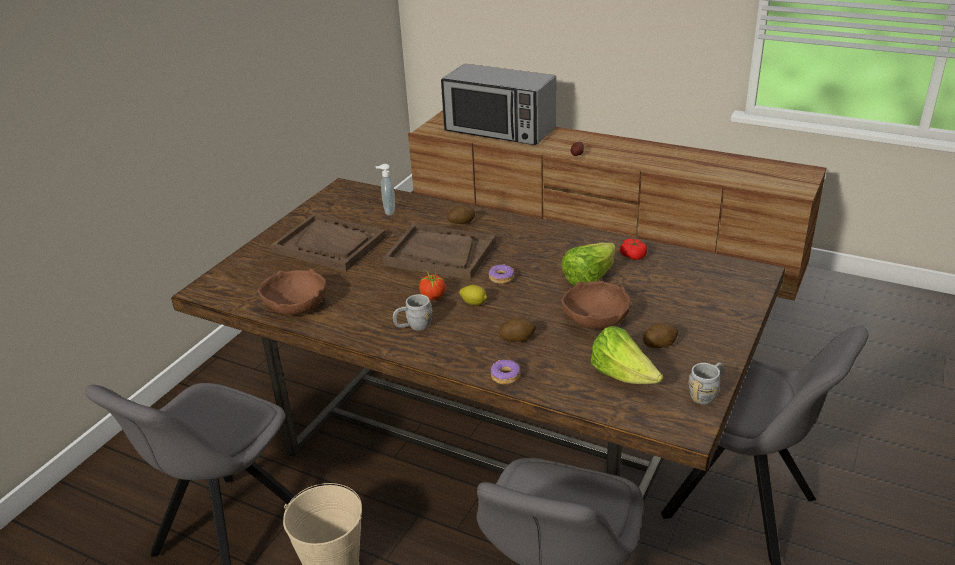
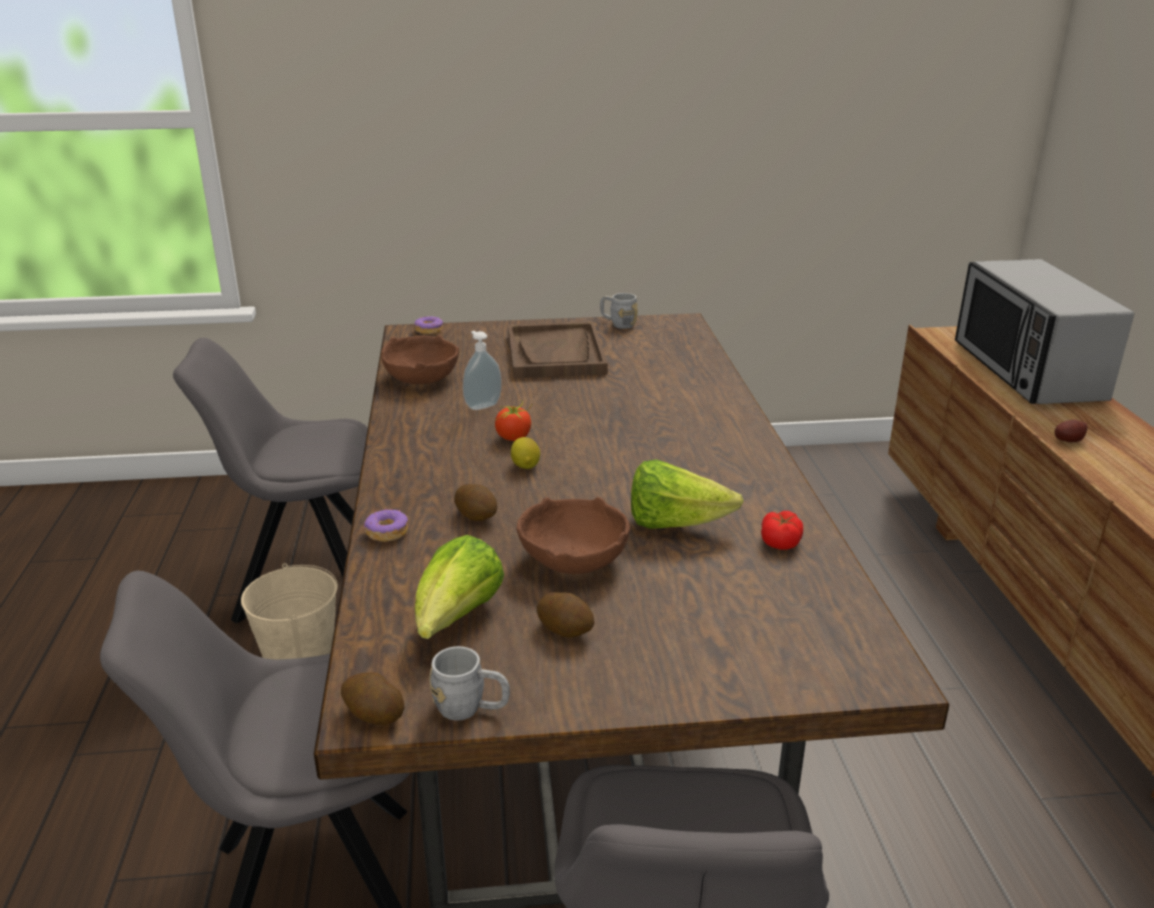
camera: 55 degrees right, 5 degrees down
(388, 211) = (665, 357): soap dispenser -> soap dispenser (482, 405)
(414, 326) = (442, 446): grey mug -> grey mug (618, 323)
(440, 254) = (610, 413): brown tray -> none
(461, 222) = (698, 402): potato -> potato (373, 714)
(501, 278) = (602, 464): donut -> donut (429, 330)

